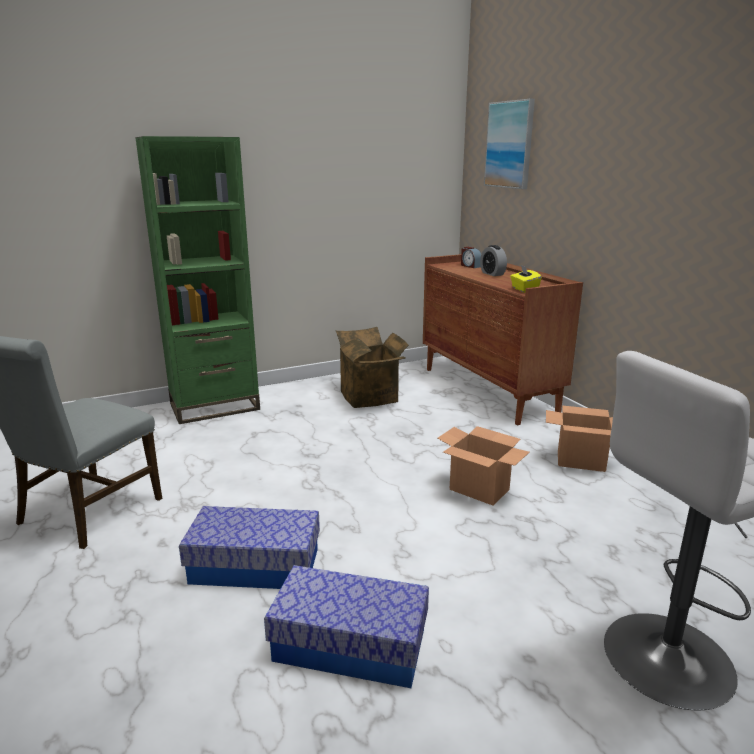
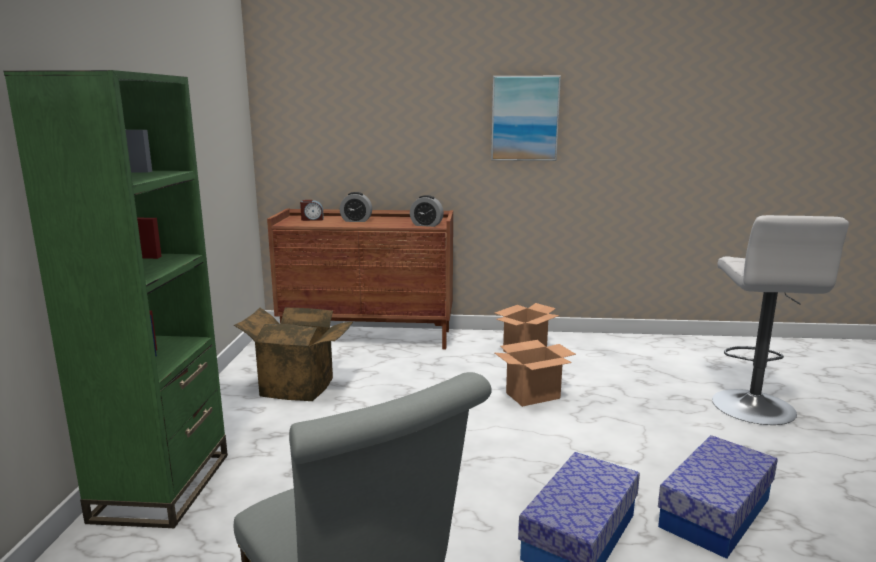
camera: 60 degrees left, 5 degrees down
(509, 145) = (331, 94): picture -> picture (524, 118)
(524, 290) = (426, 225): yellow tissue box -> alarm clock

